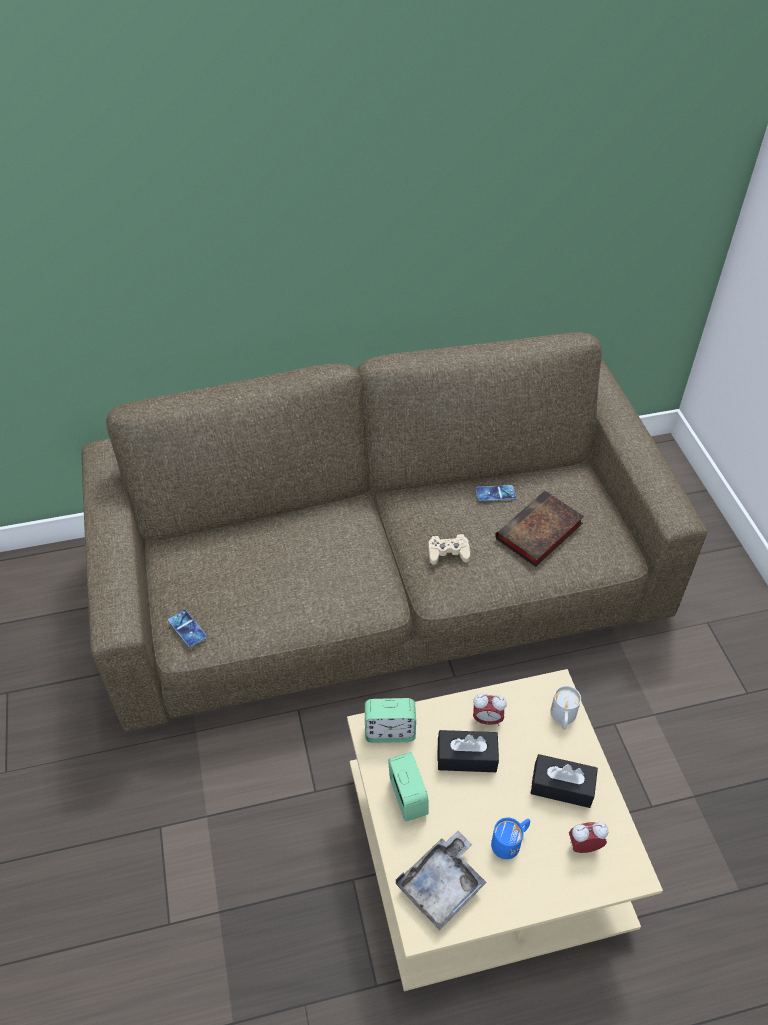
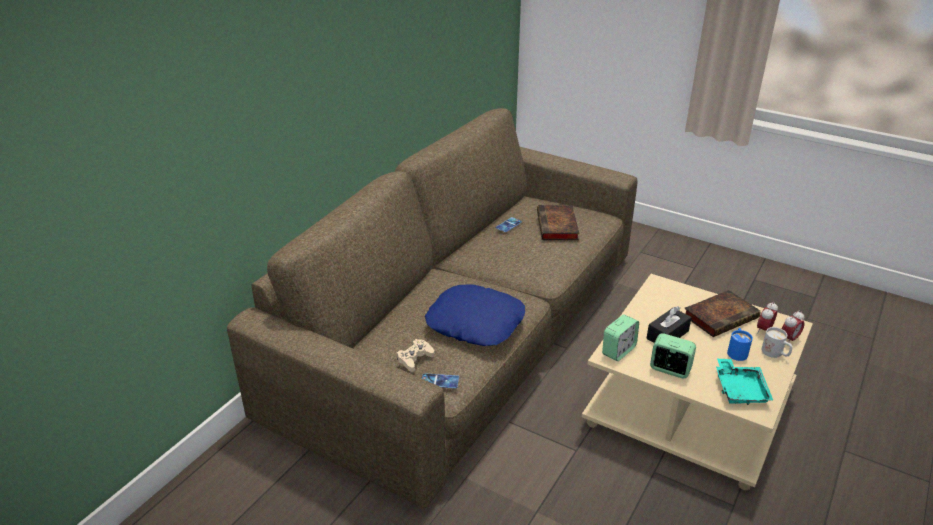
camera: 45 degrees left, 15 degrees down
(296, 590) = (475, 323): none -> blue pillow
(442, 885) = (740, 389): grey tray -> turquoise tray
(448, 552) = (528, 259): beige game controller -> beige game controller (415, 358)
(487, 719) = (651, 315): alarm clock -> alarm clock (789, 339)
(562, 786) = (721, 316): black tissue box -> book
(563, 718) = (680, 292): white mug -> white mug (775, 353)

